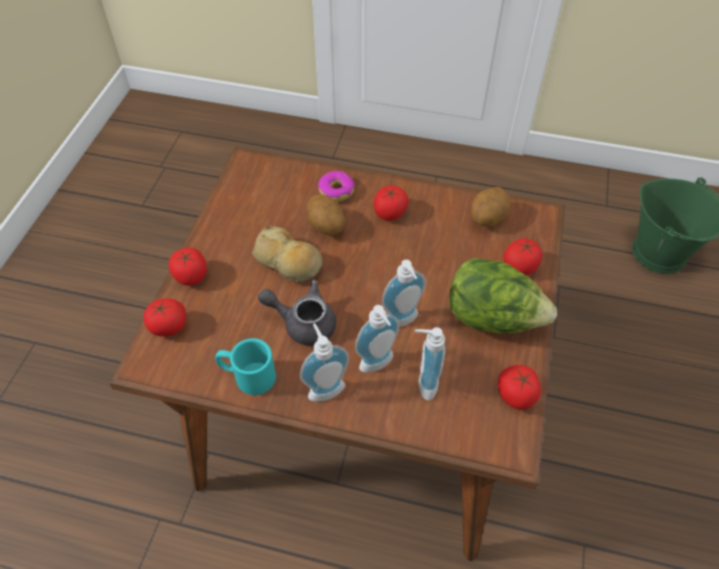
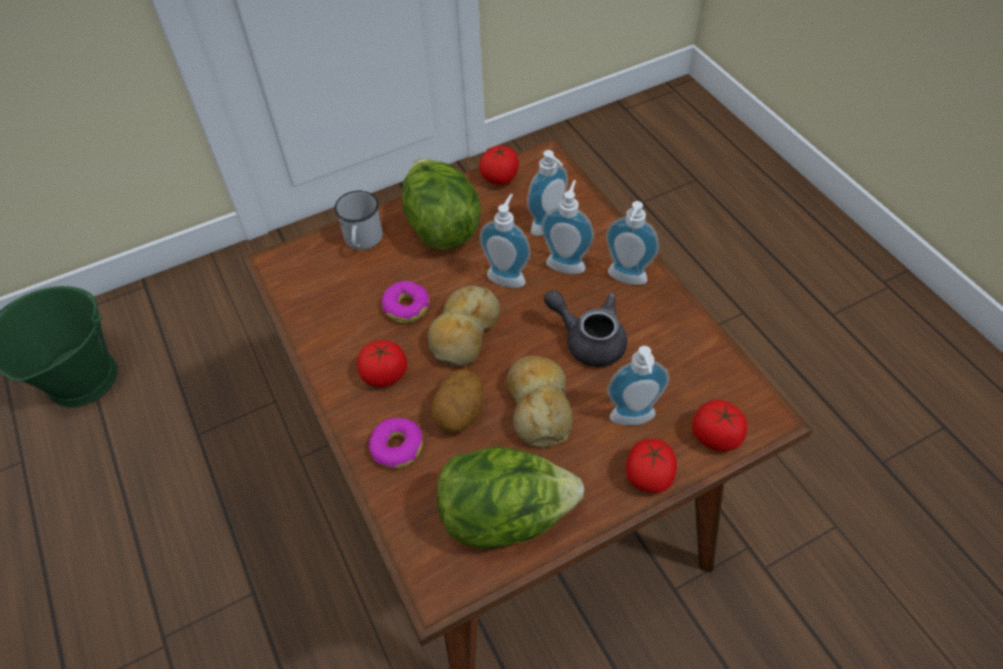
camera: 130 degrees left, 0 degrees up
(226, 297) = (633, 420): none -> soap dispenser
(247, 375) = (680, 335): turquoise mug -> none
(248, 205) = (505, 515): none -> lettuce
(303, 323) = (588, 339): grey teapot -> grey teapot turned 150 degrees clockwise
(379, 265) = (463, 334): none -> bread
(432, 252) = (406, 307): none -> donut
(487, 218) = (318, 296): potato -> none
(520, 266) = (362, 241): tomato -> white mug

